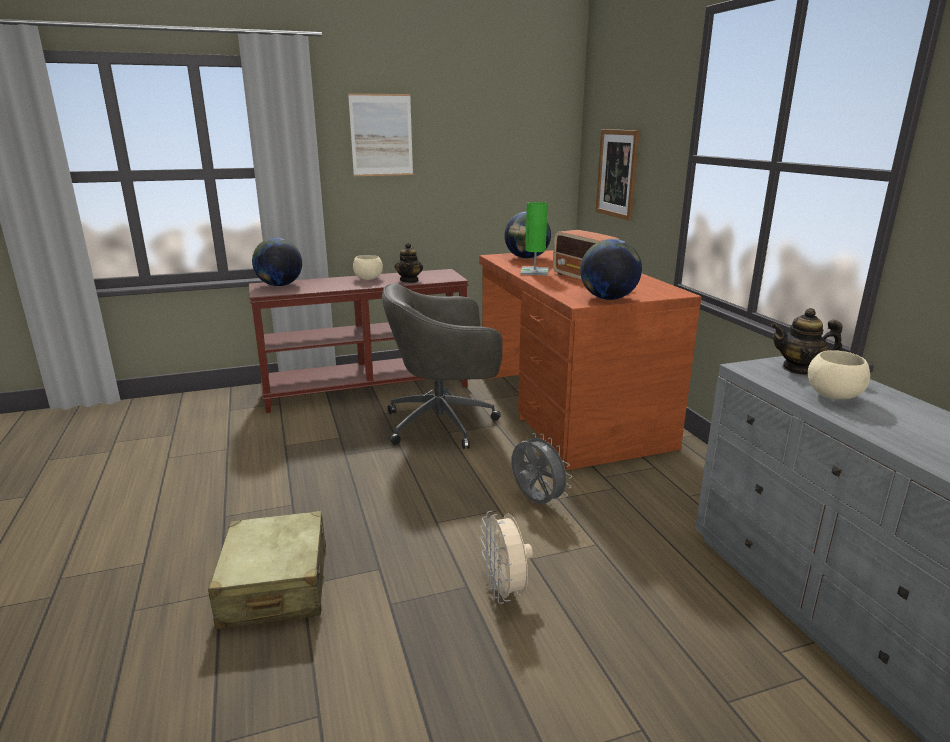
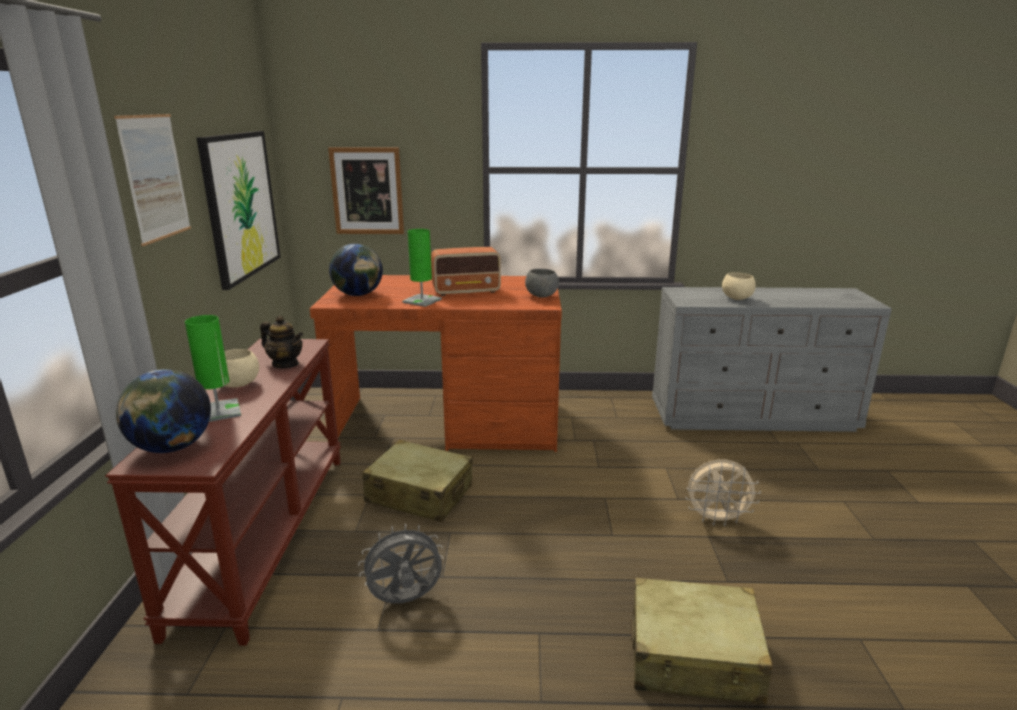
camera: 70 degrees left, 0 degrees up
(327, 283) = (218, 412): none -> green table lamp
(444, 423) = (419, 494): grey office chair -> beige suitcase
(495, 170) = (240, 205): none -> picture
(536, 501) = (599, 477): grey fan -> grey fan (405, 601)
(608, 298) = (541, 296): globe -> grey bowl
(799, 369) = (691, 294): teapot -> none

